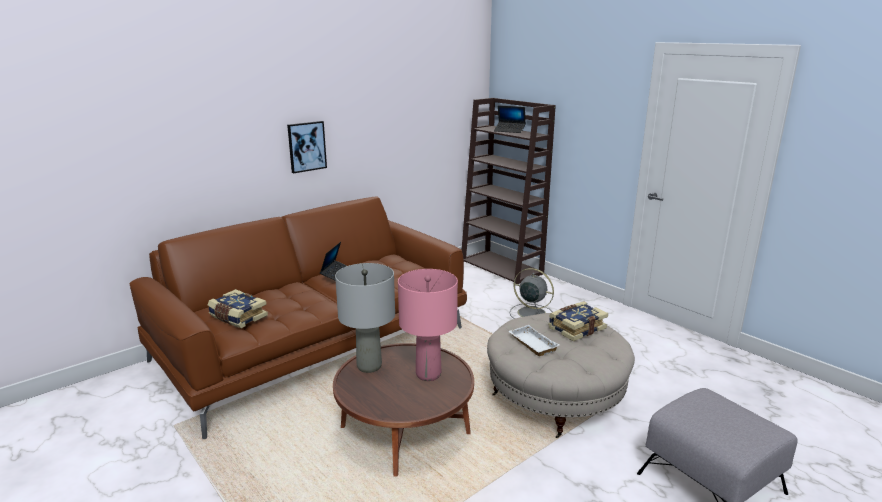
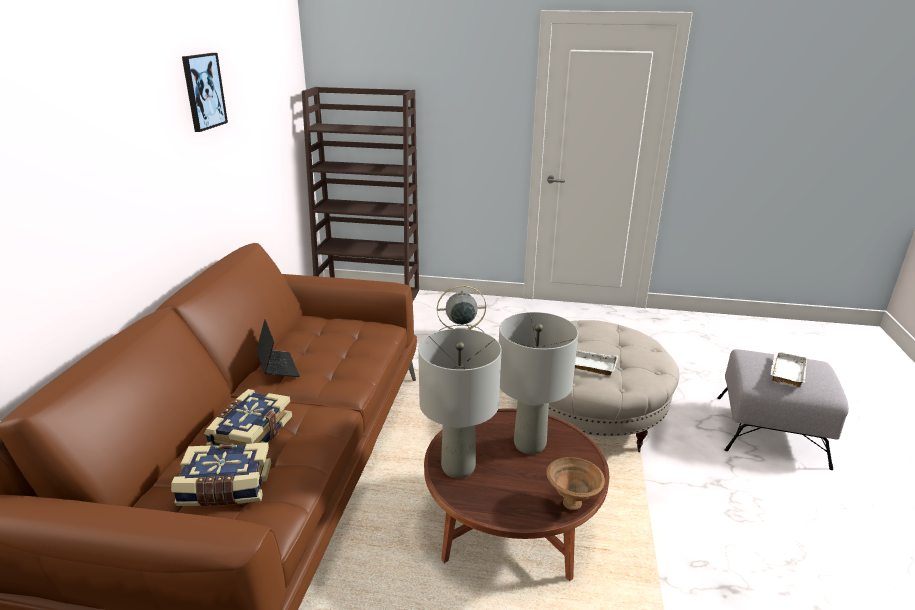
camera: 40 degrees left, 5 degrees up
(306, 146) = (151, 186): picture -> picture (203, 91)
(400, 412) = (571, 502): none -> brown bowl
(429, 374) = (530, 444): pink table lamp -> grey table lamp
(509, 130) = (357, 127): laptop -> none
(576, 328) = (594, 334): book -> book (250, 433)
(716, 418) = (785, 371): none -> white tray

